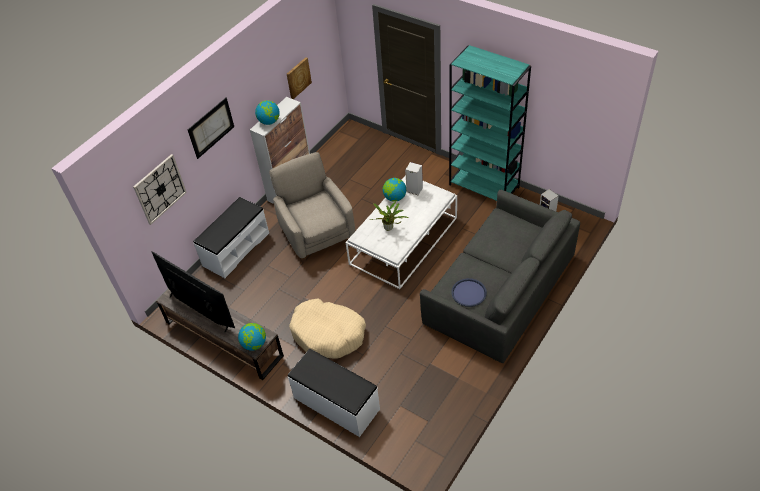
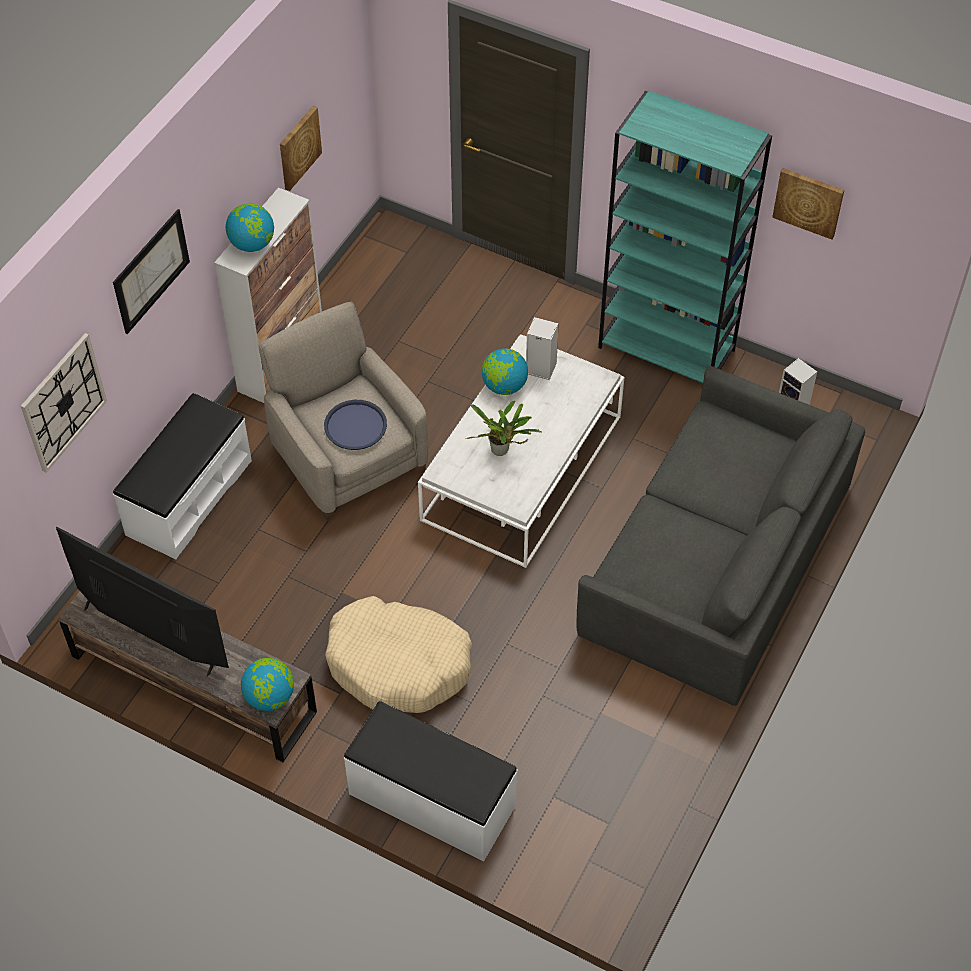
camera: 10 degrees left, 5 degrees up
(468, 293) = (667, 576): blue tray -> blue tray (355, 426)
(551, 103) = (808, 202): none -> picture

